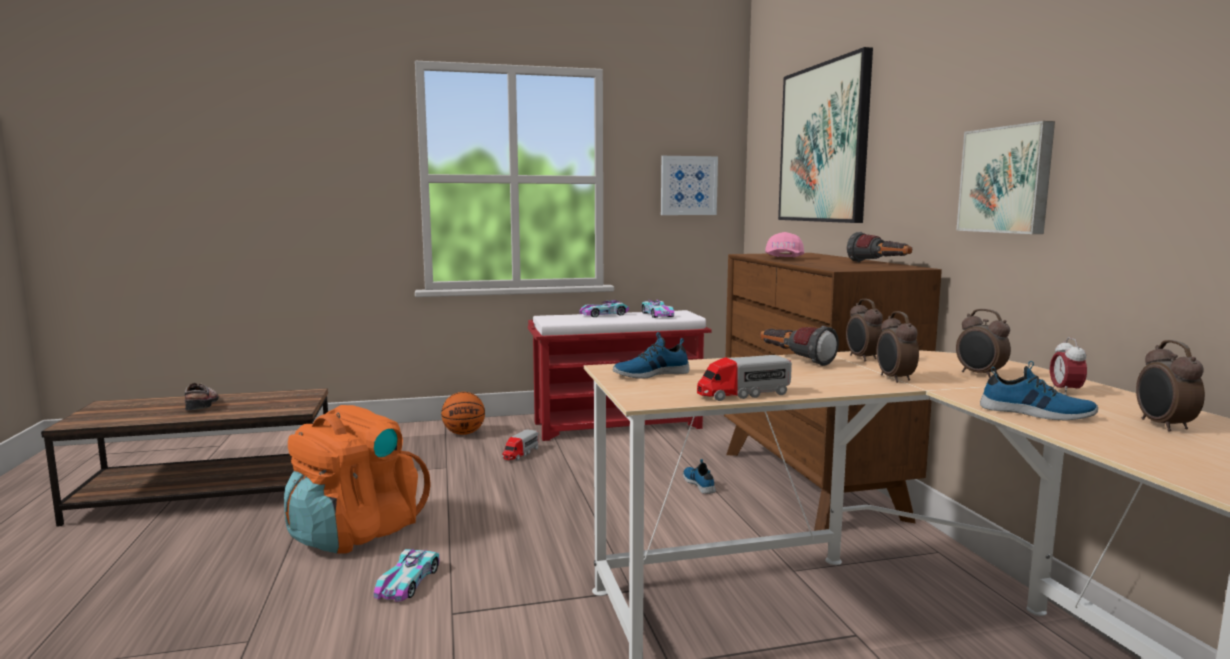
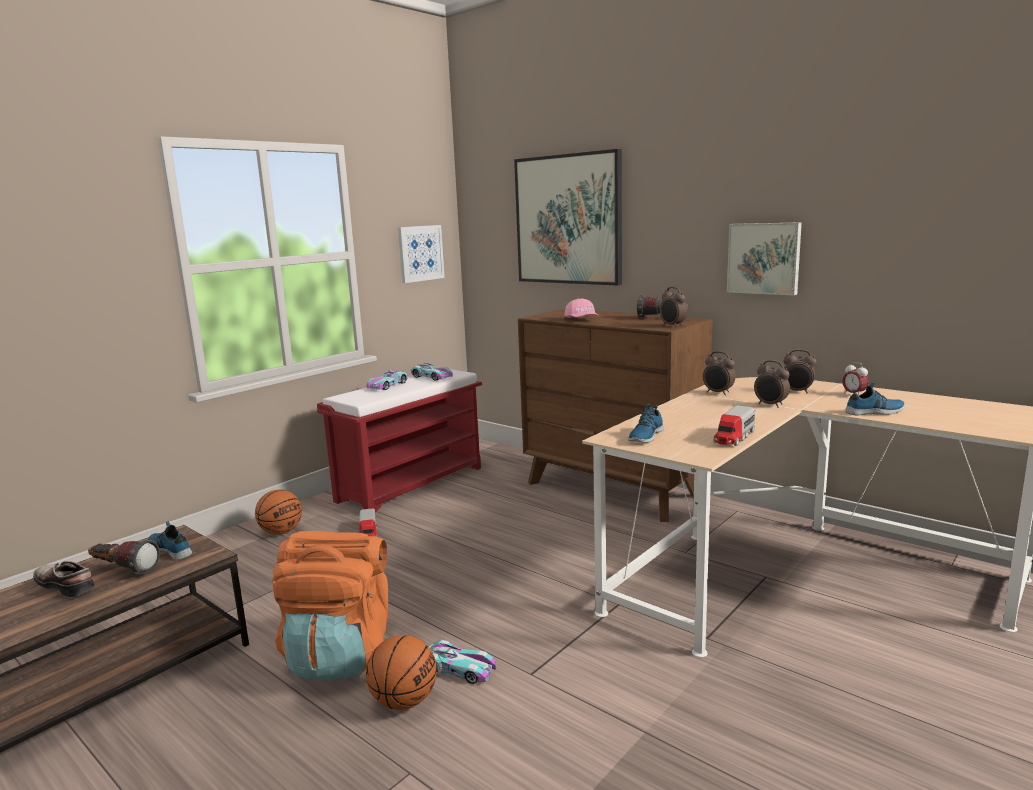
camera: 35 degrees left, 5 degrees up
(333, 587) = (404, 701): none -> basketball
(408, 582) = (458, 669): toy car -> toy car turned 45 degrees counterclockwise
(699, 484) = (545, 513): shoe -> shoe (171, 549)
(794, 359) = (688, 403): flashlight -> flashlight (123, 569)
(1163, 426) = (928, 406): alarm clock -> alarm clock (672, 326)

